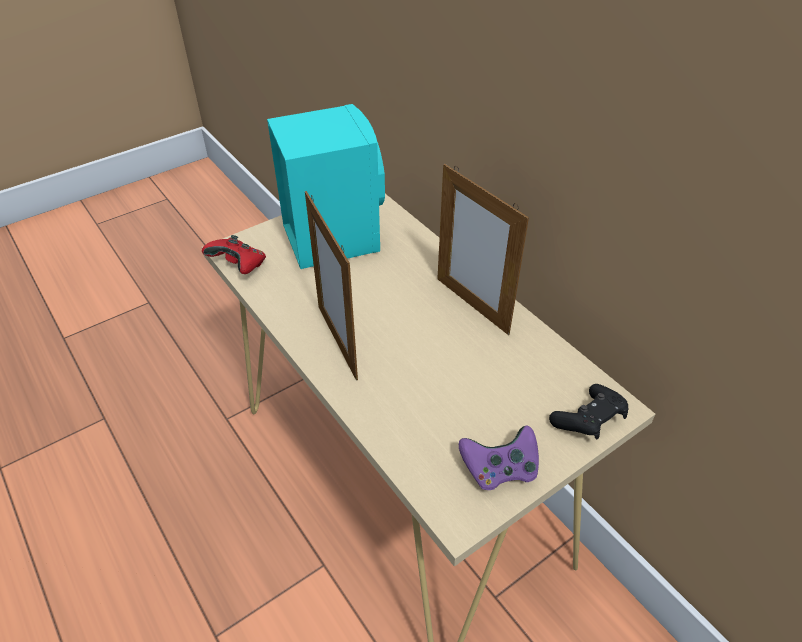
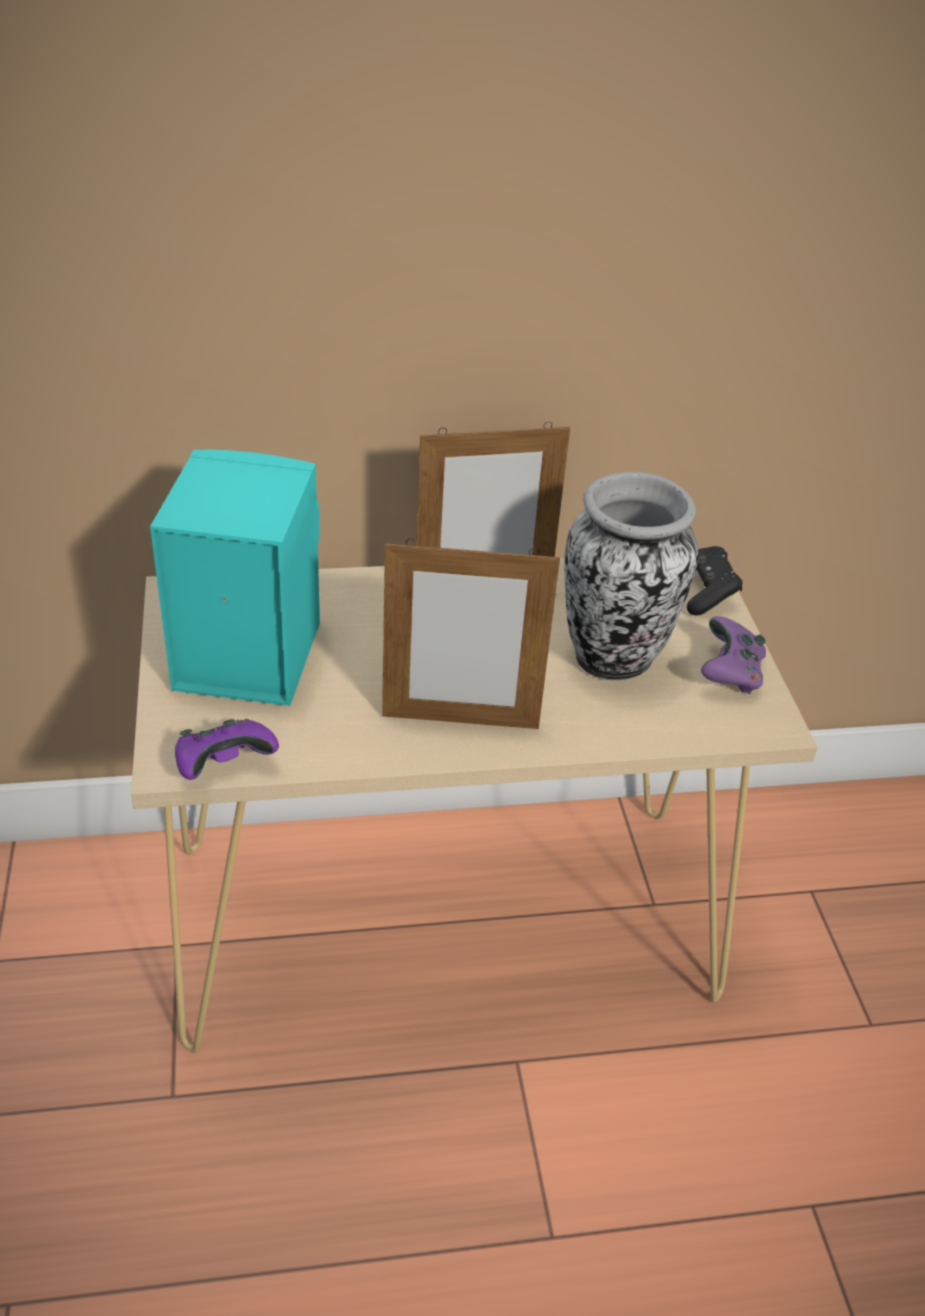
camera: 65 degrees left, 5 degrees down
(239, 266) = (224, 765): red game controller -> purple game controller
(458, 394) = (613, 660): none -> vase

